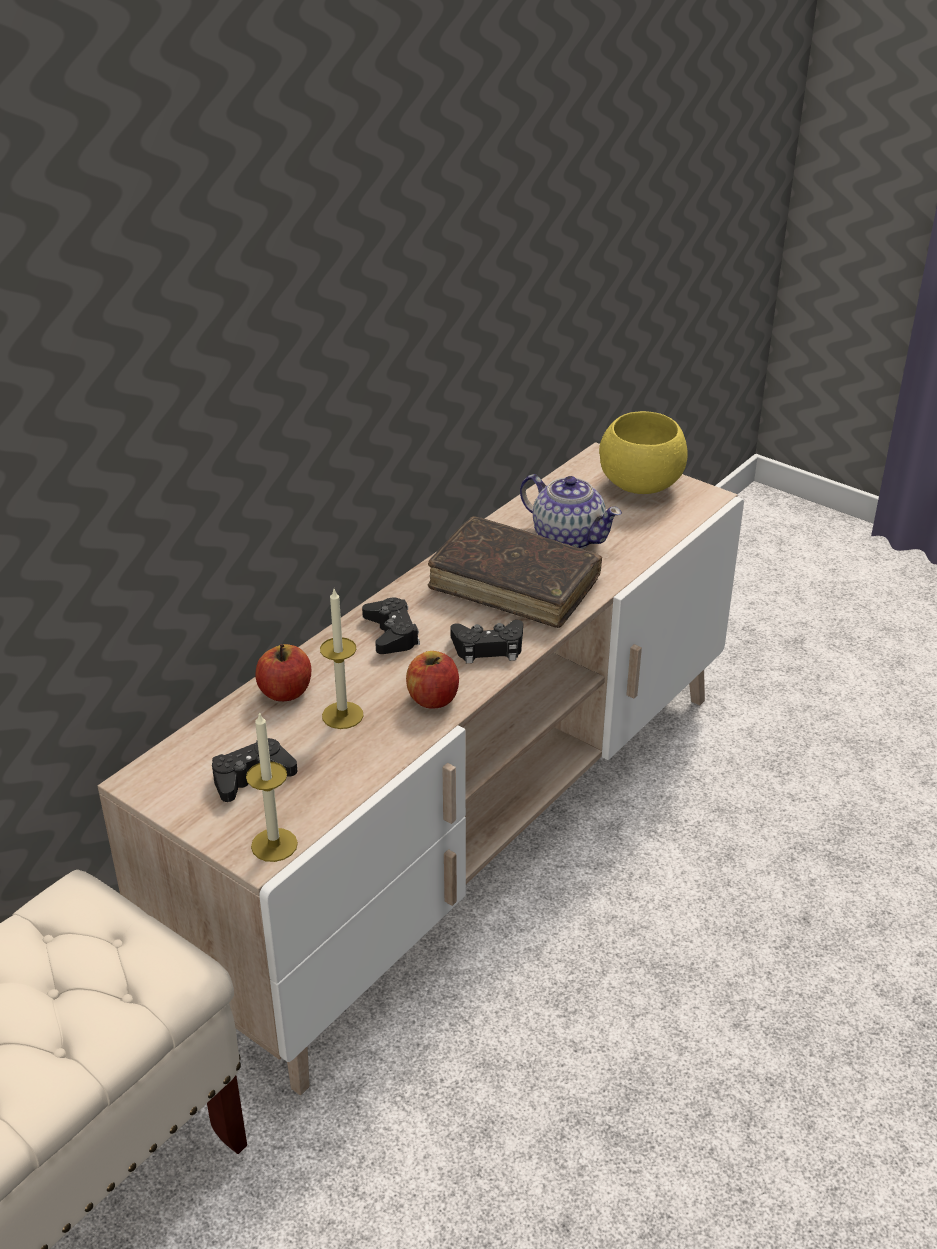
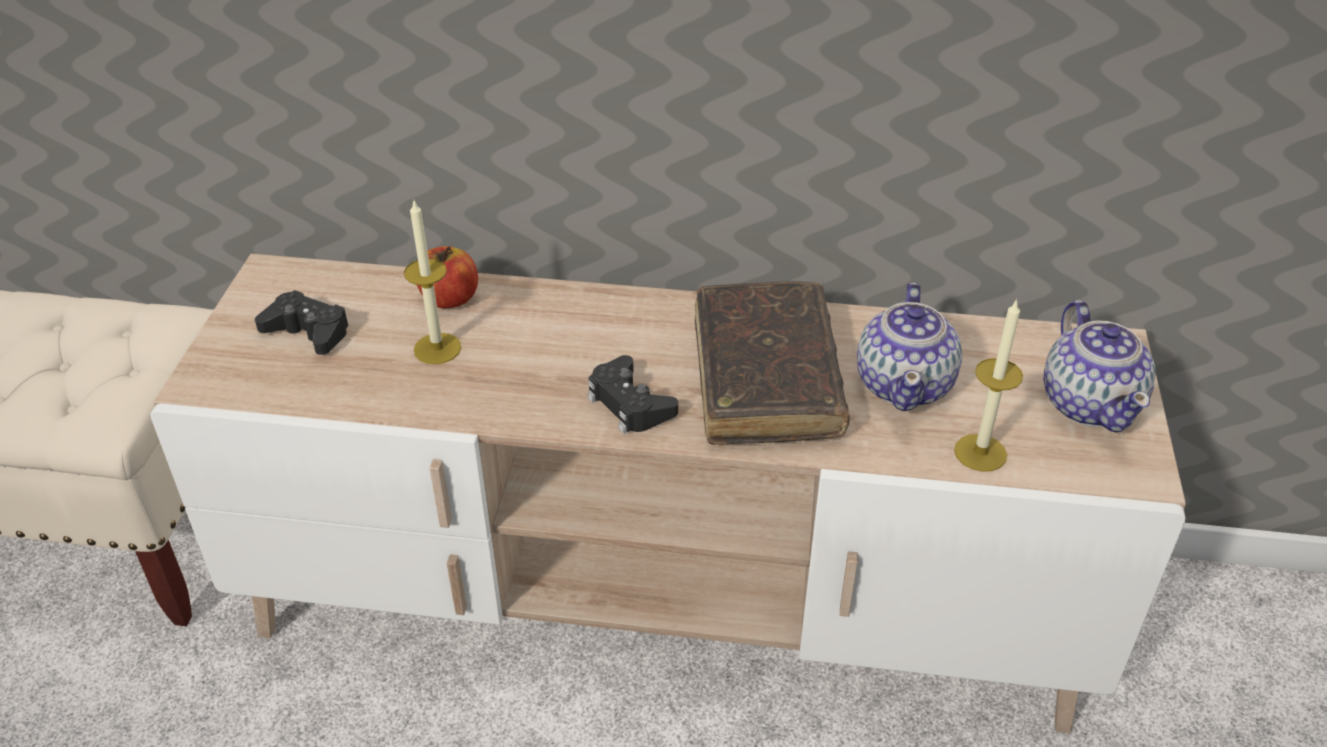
camera: 60 degrees right, 5 degrees up
(274, 845) = (217, 386): candle -> candle (980, 452)
(391, 633) = (598, 326): black game controller -> none
(433, 698) = (507, 398): apple -> none
(639, 486) = (1090, 403): yellow bowl -> teapot

